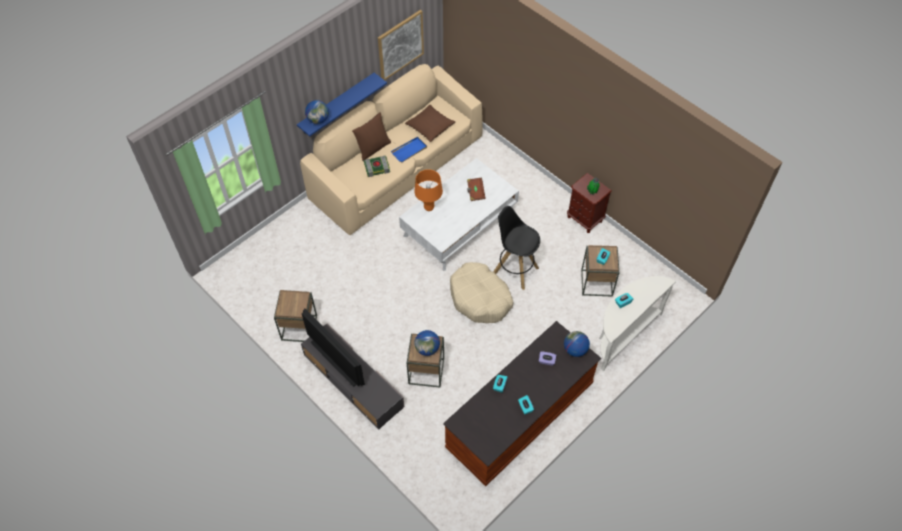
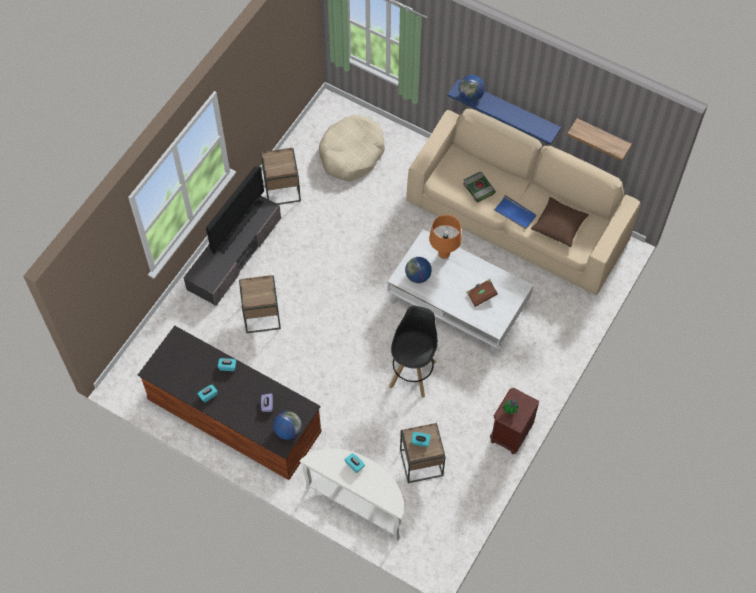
camera: 75 degrees right, 5 degrees up
(373, 148) = (506, 178): brown pillow -> none
(400, 45) = (602, 137): picture -> shelf
(427, 349) = (257, 293): globe -> globe (418, 276)
(480, 298) = (365, 346): beige dog bed -> beige dog bed (351, 154)

